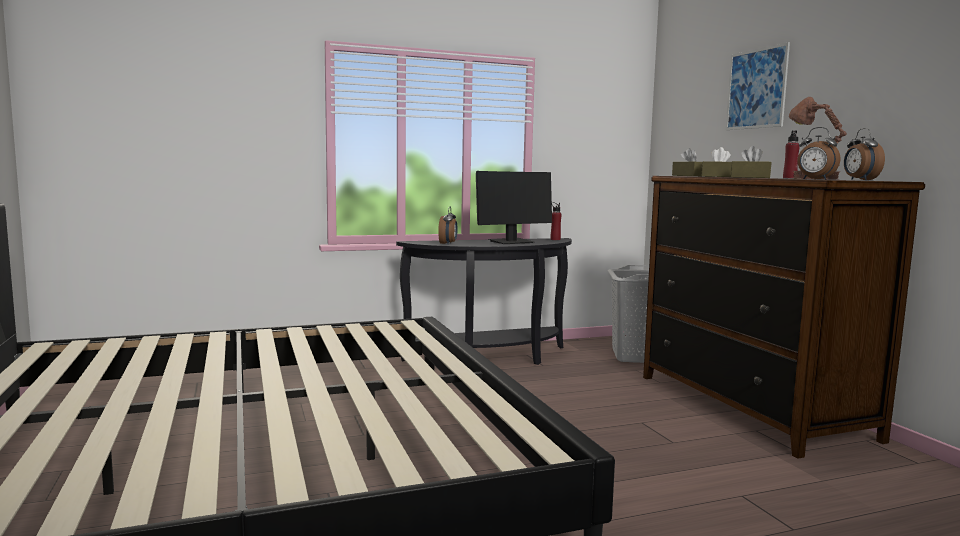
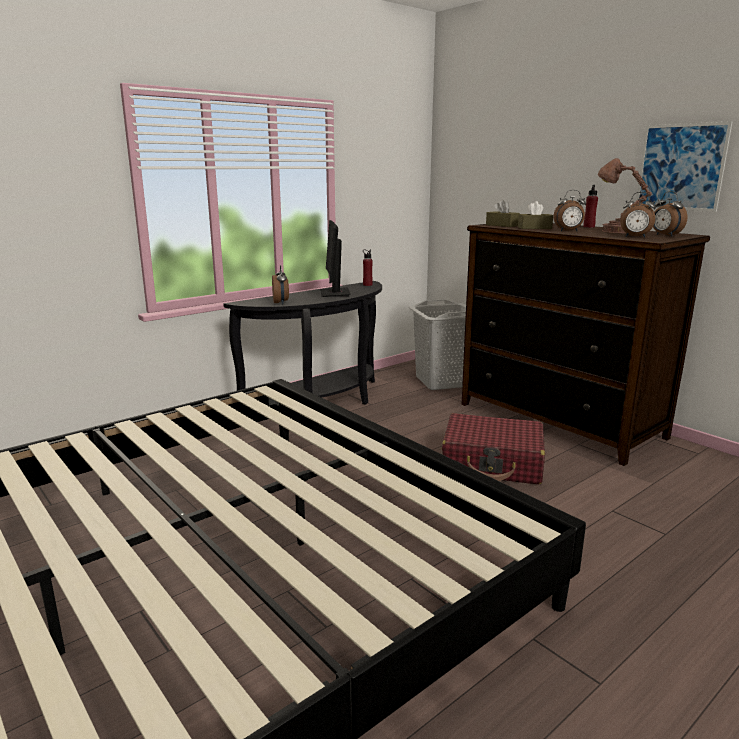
camera: 20 degrees left, 10 degrees up
(511, 242) = (335, 293): monitor -> monitor turned 135 degrees clockwise
(632, 430) = (492, 463): none -> red suitcase
(750, 177) = (568, 231): brown tissue box -> alarm clock
(756, 89) = (547, 140): picture -> picture (681, 167)

